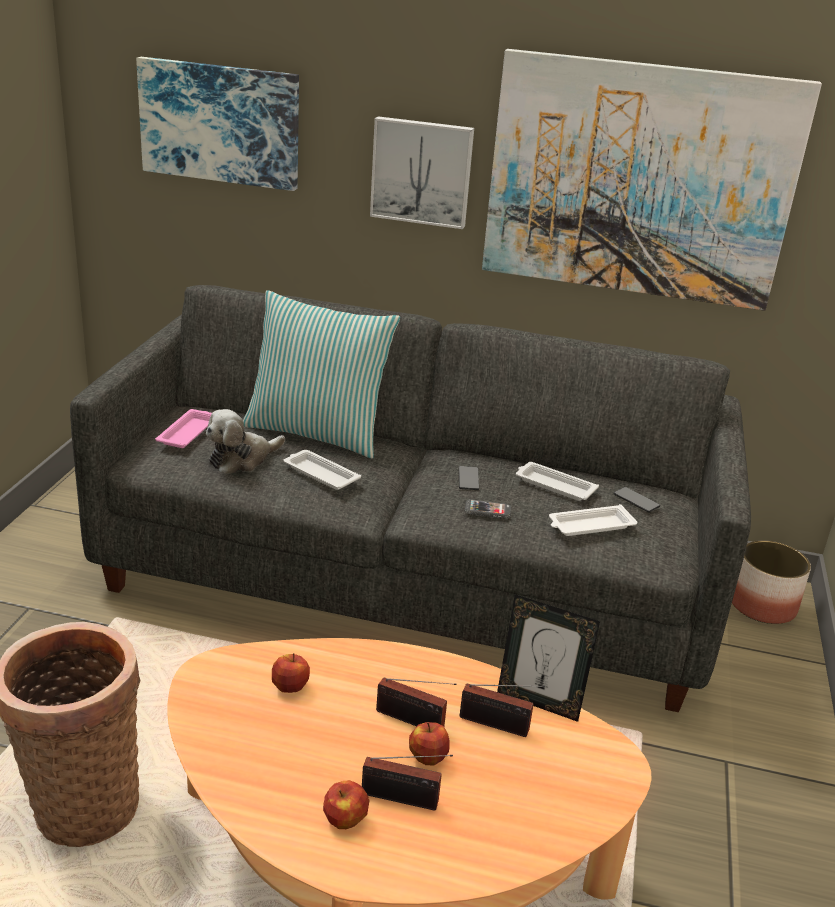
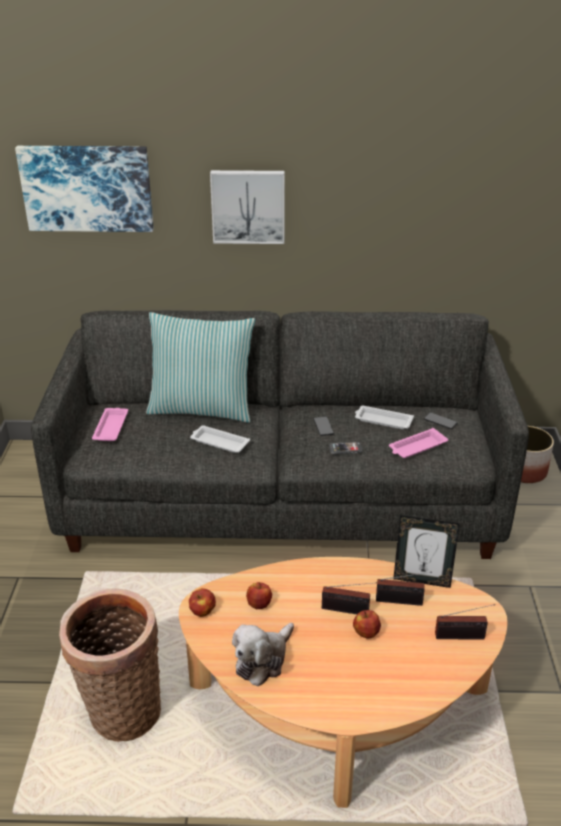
camera: 10 degrees left, 5 degrees up
(242, 459) = (159, 441): plush toy -> plush toy (263, 660)
(345, 819) = (331, 685): apple -> apple (203, 611)
(404, 799) = (362, 664): radio -> radio (462, 636)
(589, 526) = (417, 447): white tray -> pink tray
(639, 181) = (407, 195): picture -> none

